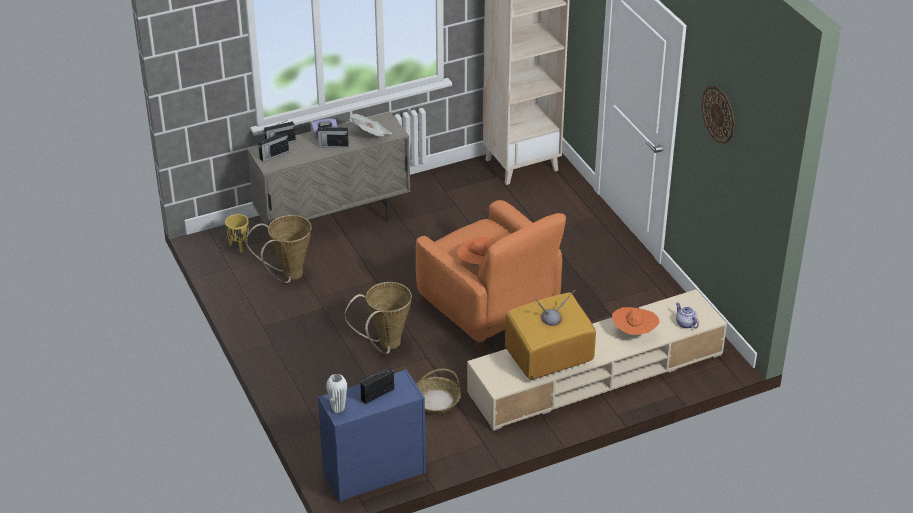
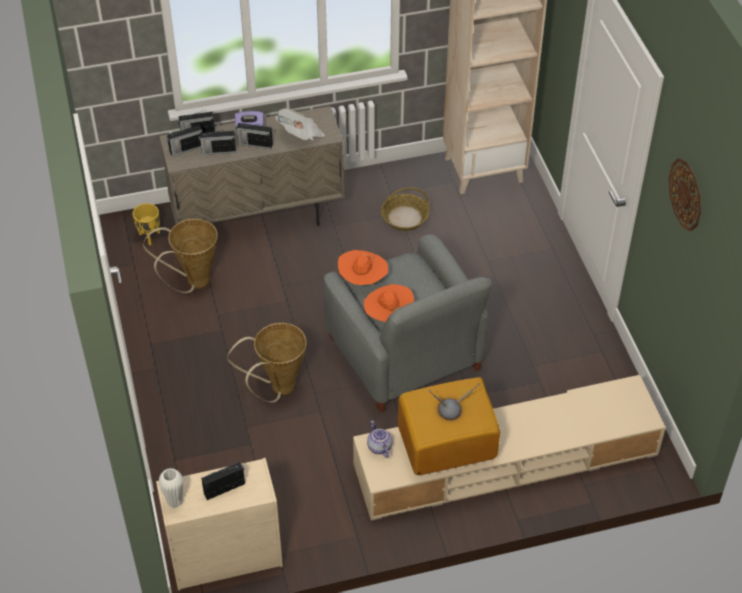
camera: 10 degrees right, 10 degrees up
(302, 154) = (218, 151): none -> radio
(373, 473) = (224, 557): blue dresser -> beige dresser
(436, 401) = (316, 470): basket -> basket (405, 217)
(490, 308) = (405, 354): orange armchair -> grey armchair
(634, 333) = (553, 426): orange hat -> orange hat (362, 280)
(685, 324) = (616, 421): teapot -> teapot (378, 447)

